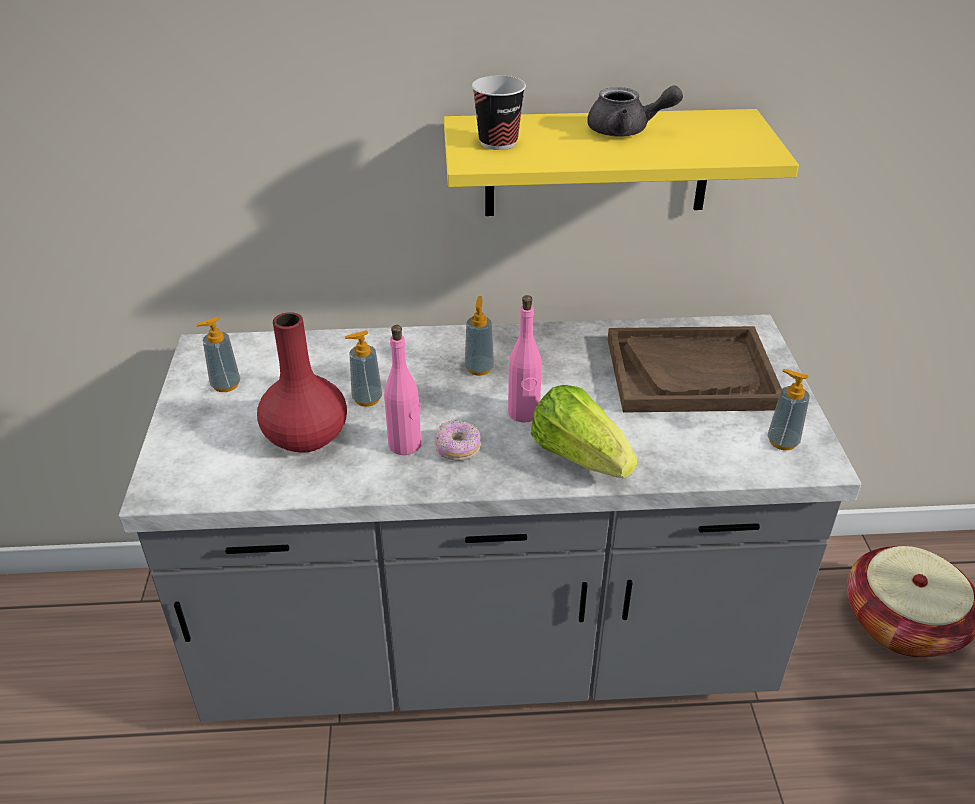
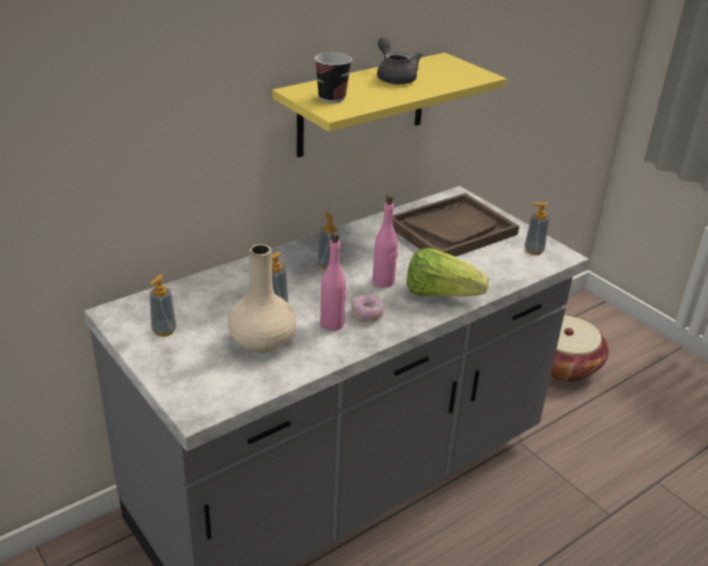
camera: 35 degrees left, 5 degrees down
(306, 438) = (263, 342): red vase -> beige vase
(626, 131) = (395, 77): grey teapot -> grey teapot turned 90 degrees counterclockwise

